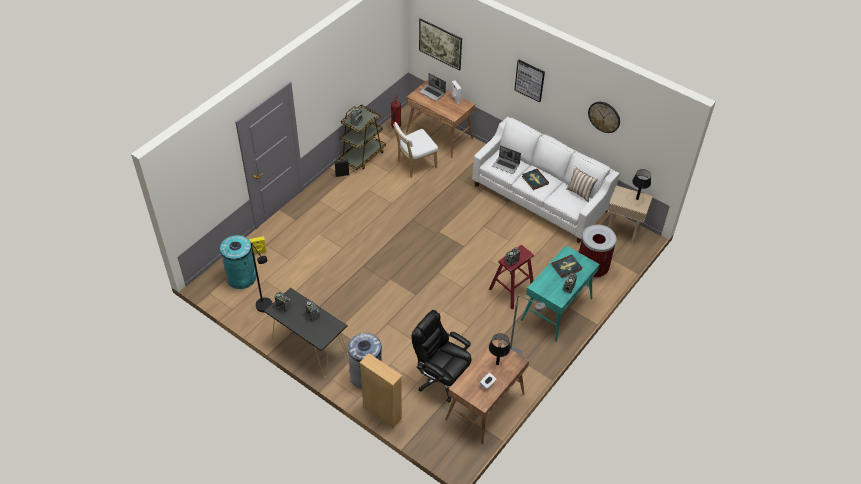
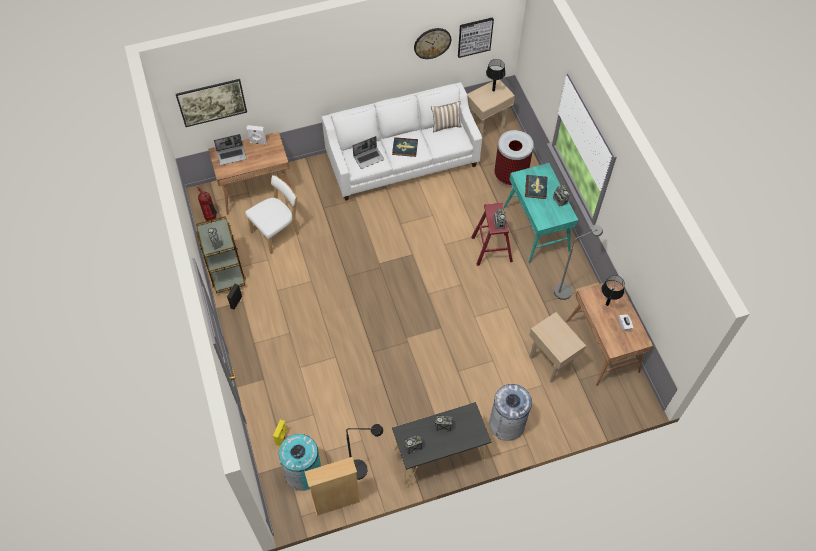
camera: 55 degrees left, 10 degrees up
(382, 413) = (558, 434): beige bookcase -> beige bookcase (336, 502)
(415, 165) = (277, 232): white chair -> white chair turned 135 degrees counterclockwise
(441, 378) = (550, 362): black office chair -> beige side table
(530, 80) = (338, 65): picture -> picture (474, 36)

